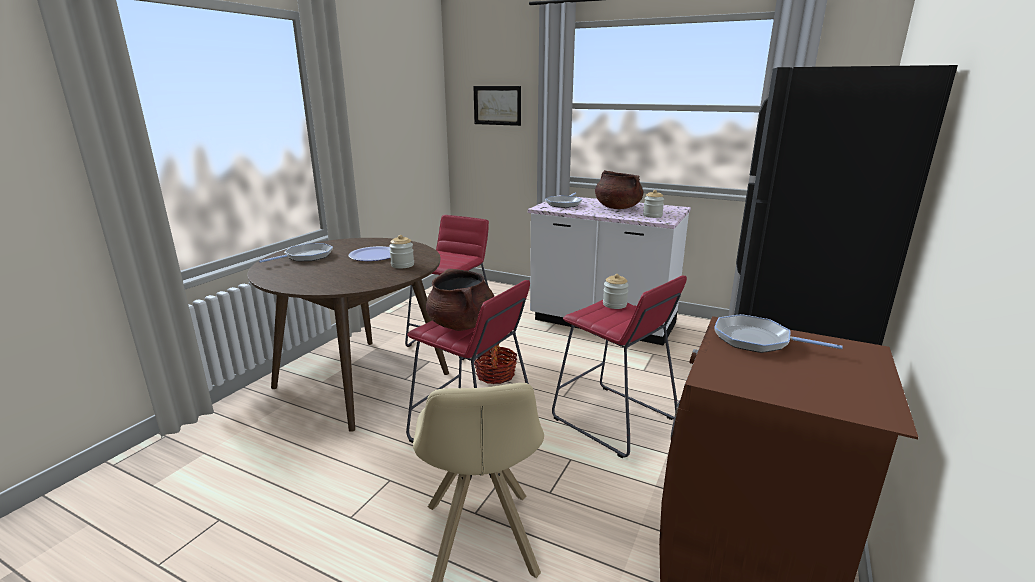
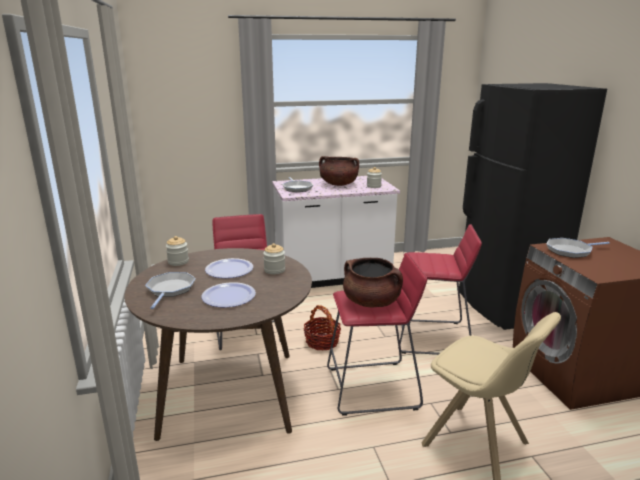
camera: 40 degrees left, 0 degrees up
(326, 272) = (228, 296): none -> plate
(497, 105) = (193, 107): picture -> none
(614, 304) = (422, 256): jar -> jar (178, 262)

